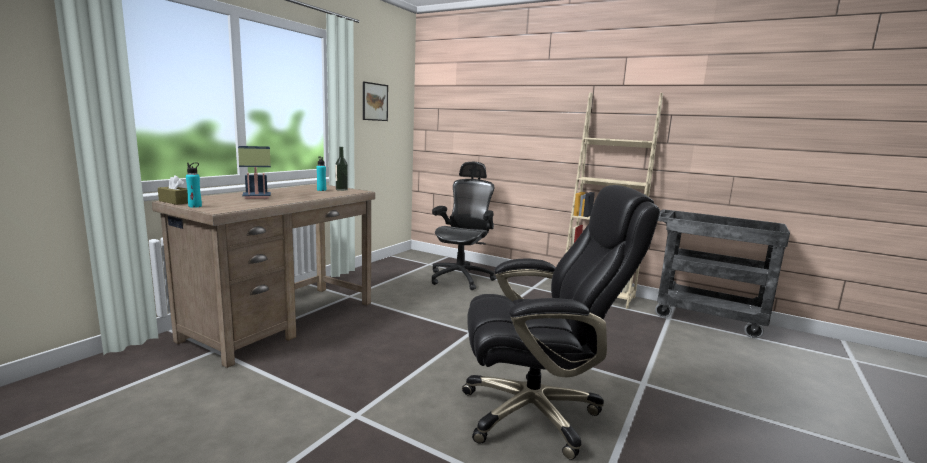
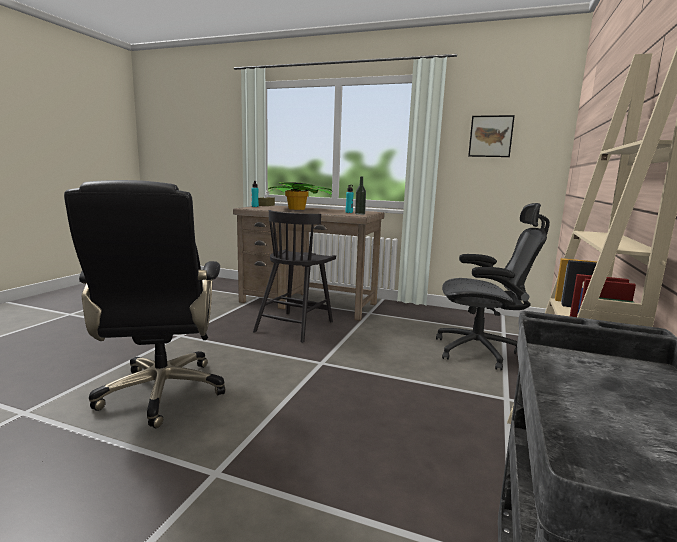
camera: 80 degrees right, 0 degrees up
(258, 197) = (298, 209): table lamp -> potted plant
(365, 335) = (295, 325): none -> black chair

